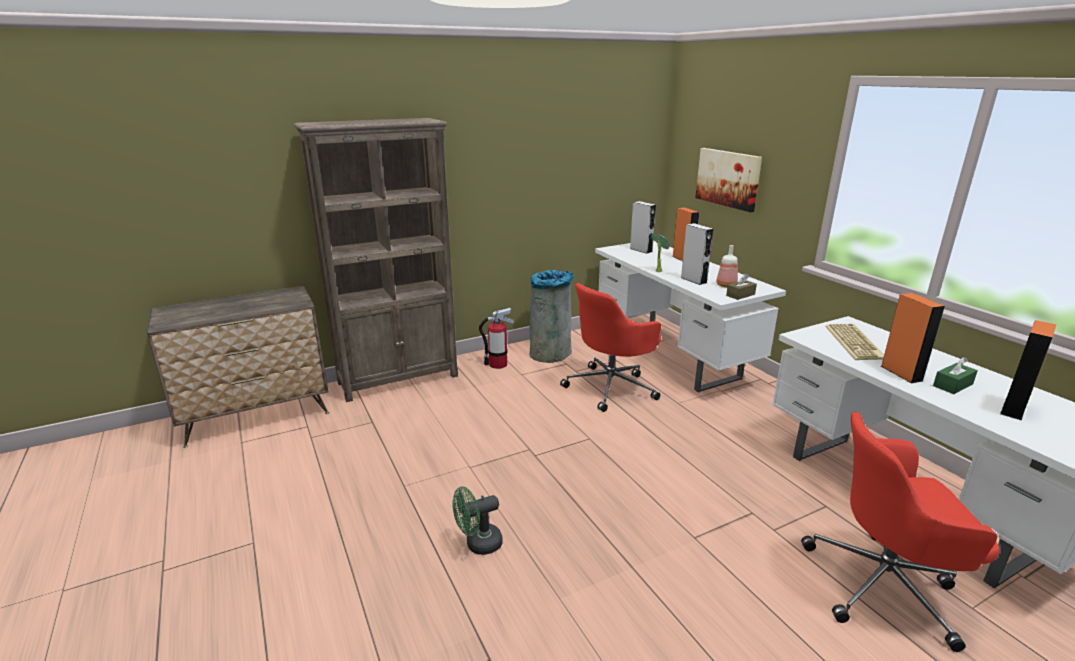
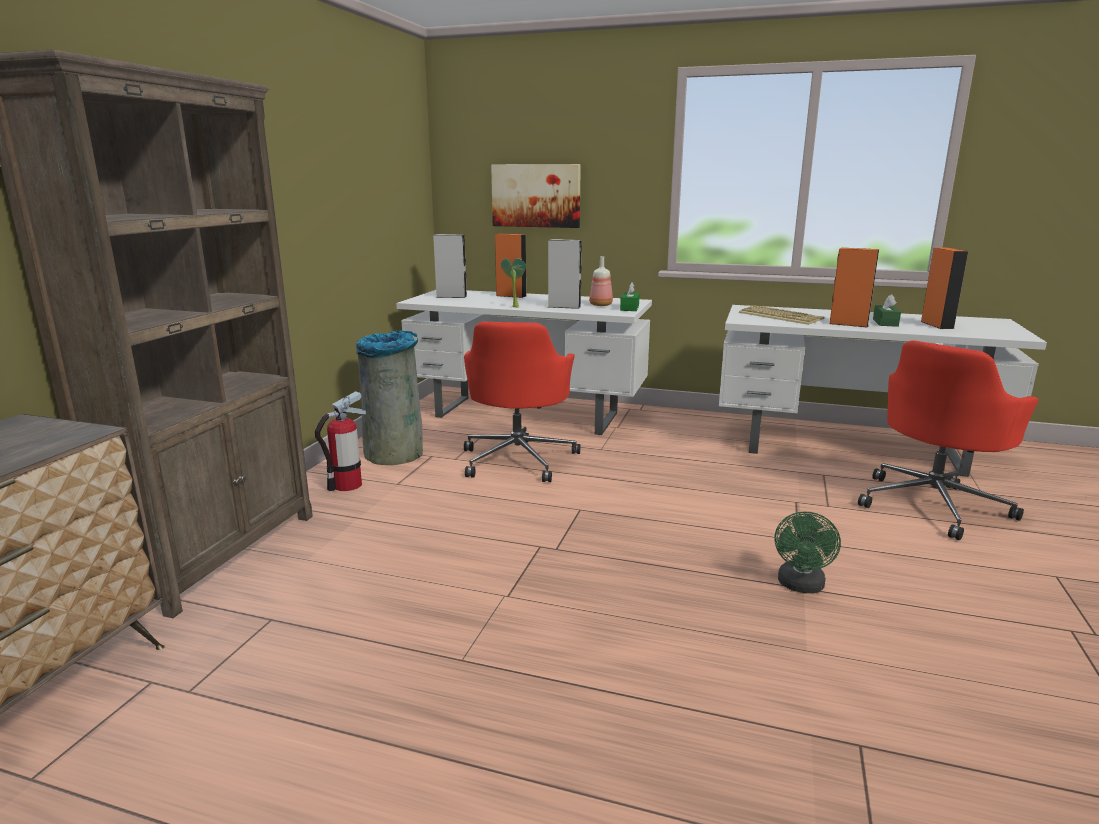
camera: 45 degrees left, 5 degrees down
(478, 544) = (657, 659): green fan -> green fan (801, 586)
(740, 295) = (629, 308): brown tissue box -> green tissue box

